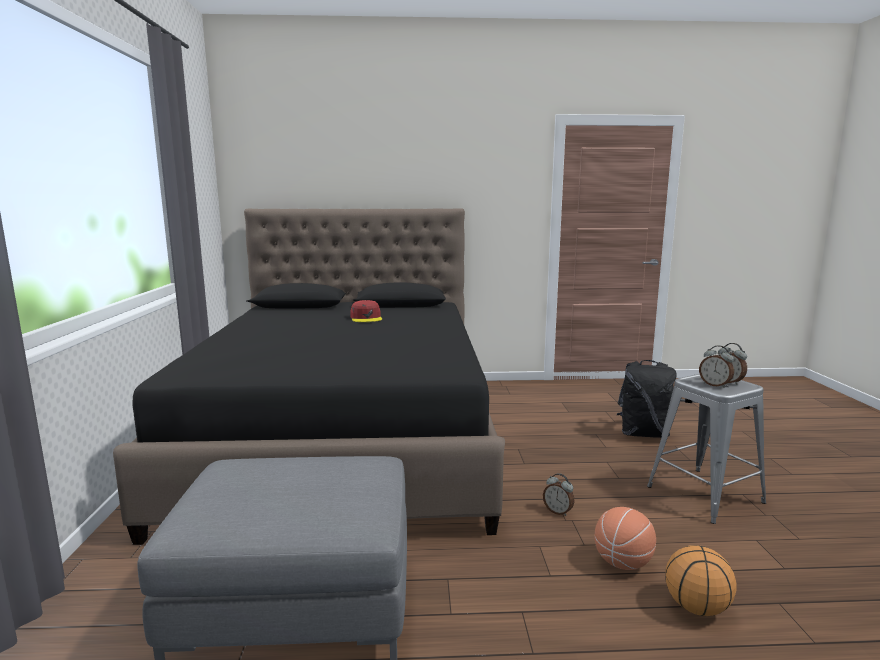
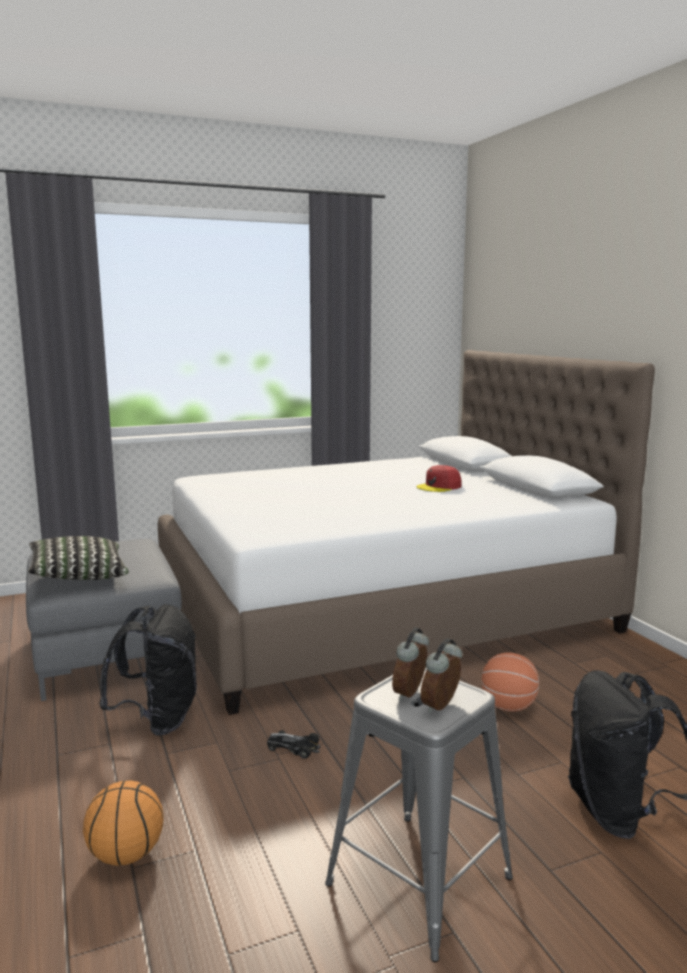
camera: 70 degrees right, 0 degrees up
(342, 503) = (78, 576): none -> pillow
(346, 438) = (379, 607): black bed -> white bed
(487, 576) = (158, 720): none -> black backpack
(558, 511) = (293, 747): alarm clock -> toy car
(622, 562) = (201, 799): basketball -> basketball (509, 706)

